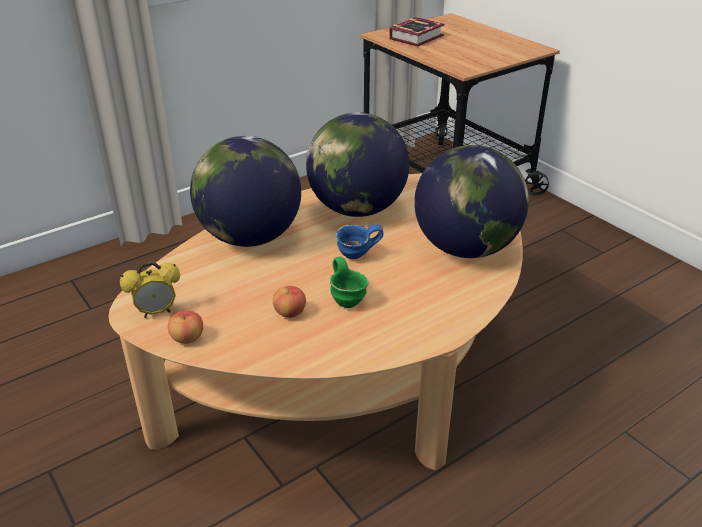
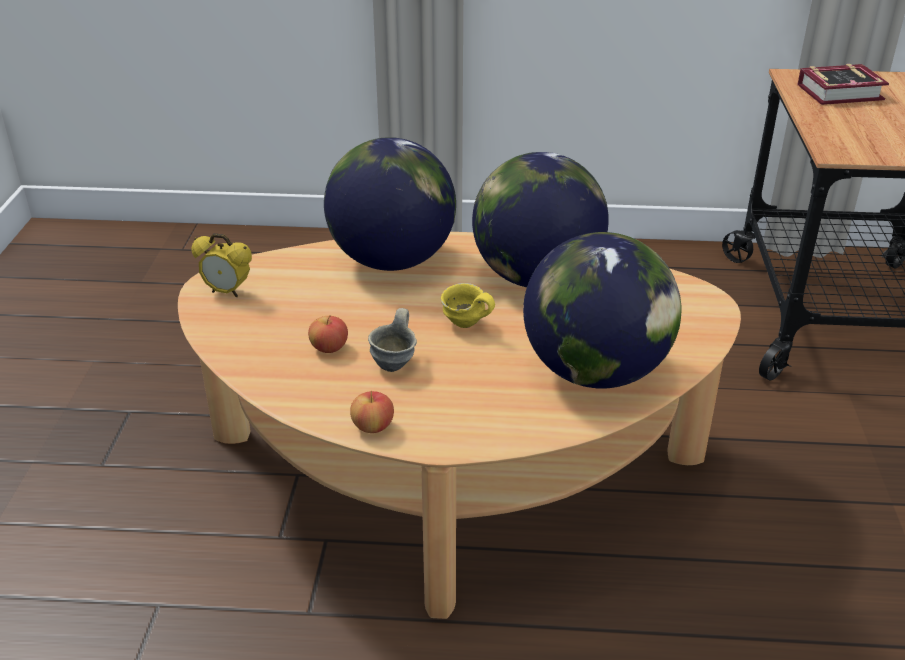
camera: 40 degrees right, 0 degrees up
(187, 338) = (220, 326): apple -> apple (373, 426)
(348, 300) = (397, 363): green mug -> grey mug
(357, 257) = (465, 326): blue mug -> yellow mug

